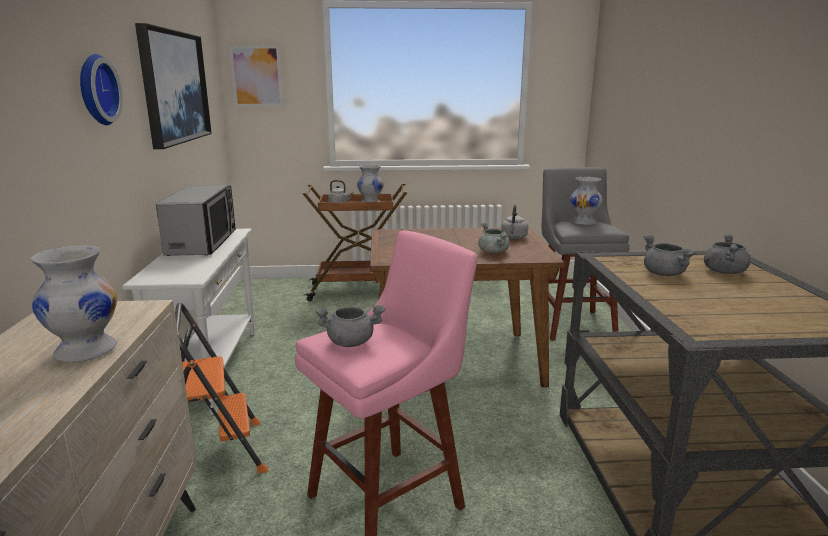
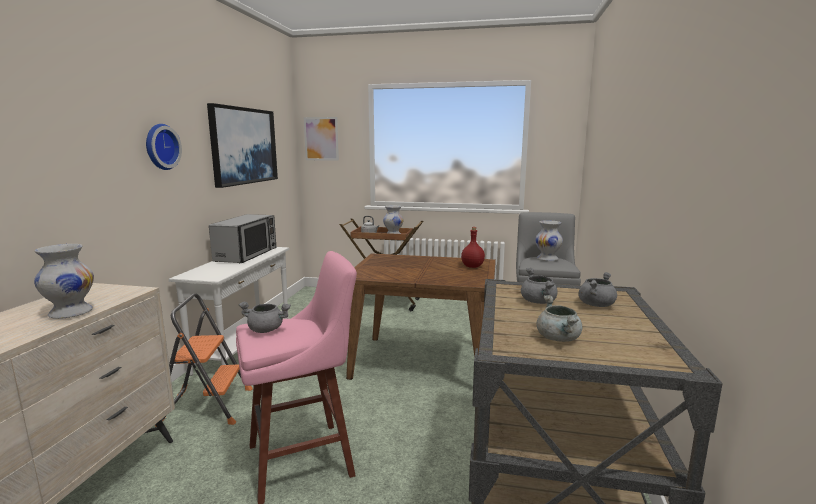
camera: 15 degrees right, 5 degrees down
(494, 252) = (444, 276): grey cooking pot -> grey cooking pot (559, 339)
(513, 238) = (472, 266): grey kettle -> red bottle

